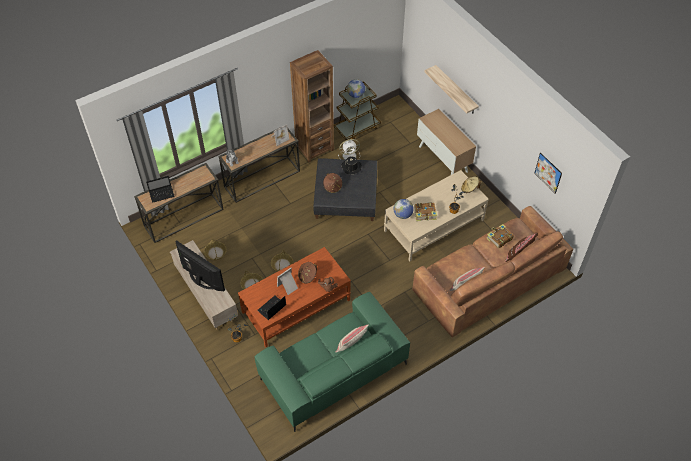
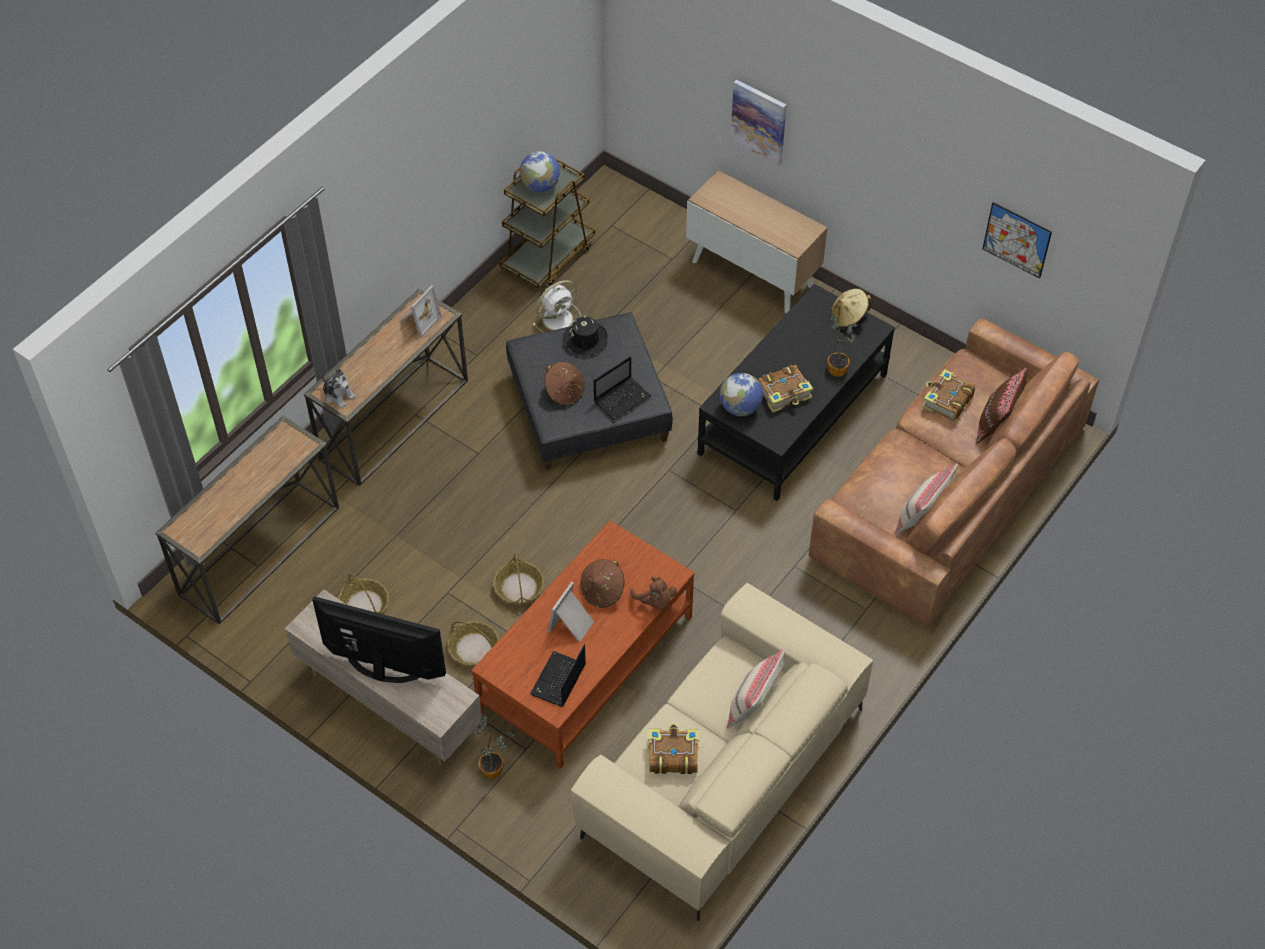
camera: 20 degrees left, 0 degrees up
(162, 194) = (217, 509): laptop -> laptop (623, 398)
(307, 355) = (672, 754): none -> book
(314, 148) = (477, 323): brown bookcase -> none
(333, 371) = (722, 771): green sofa -> beige sofa
(433, 225) = (793, 414): beige coffee table -> black coffee table
(456, 90) = (759, 121): shelf -> picture

